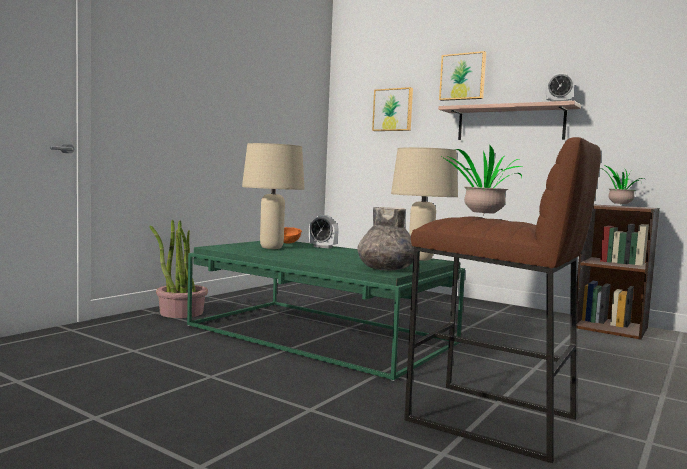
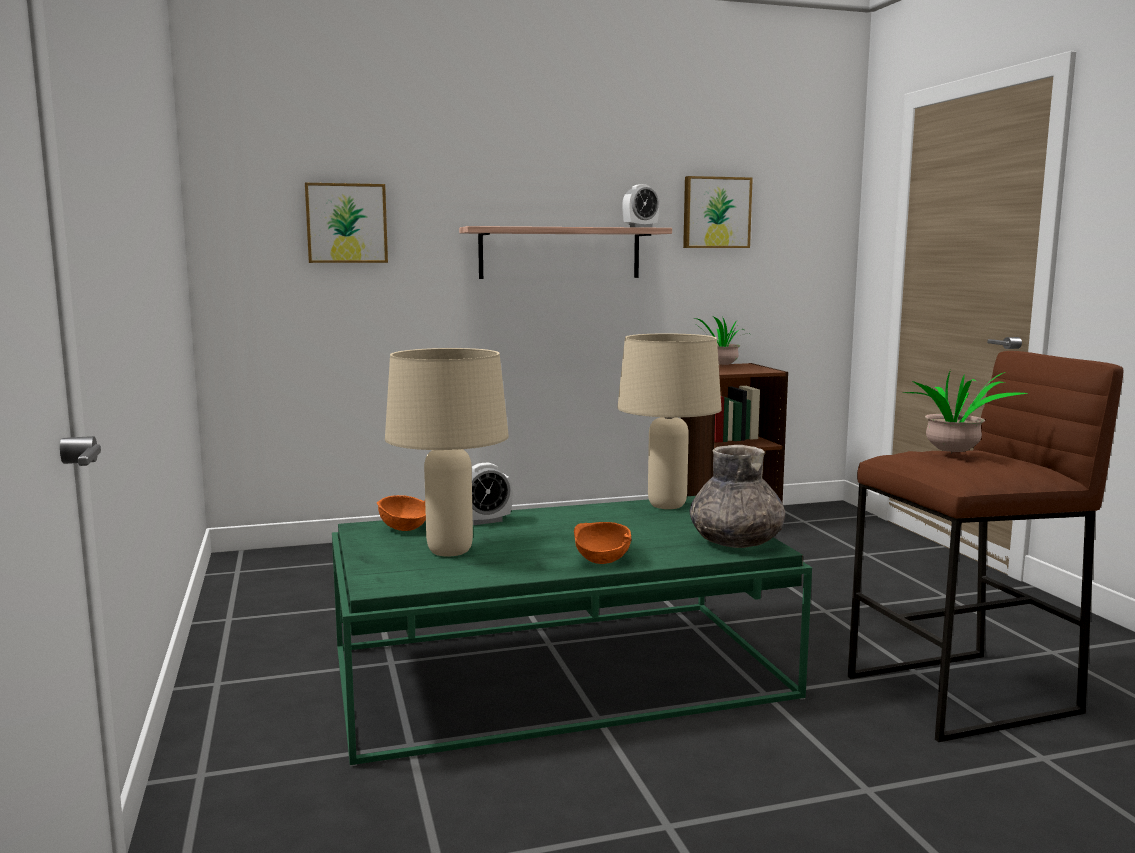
camera: 50 degrees left, 5 degrees up
(181, 313) = (250, 748): potted plant -> none
(305, 259) = (602, 560): none -> orange bowl
(463, 77) = (478, 173): picture -> picture (716, 212)

